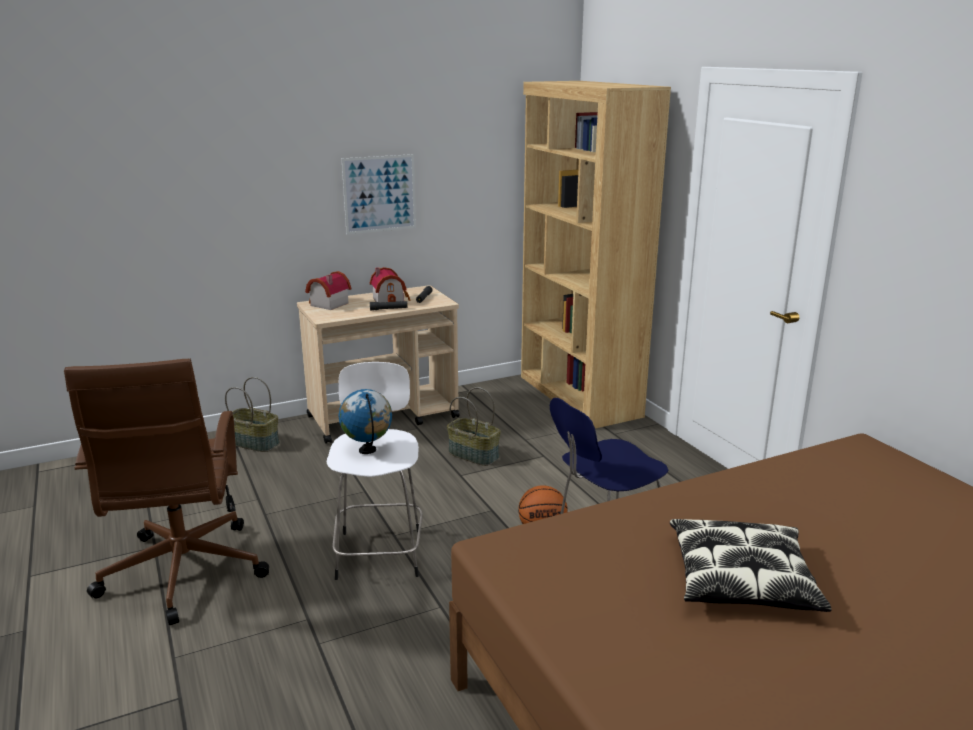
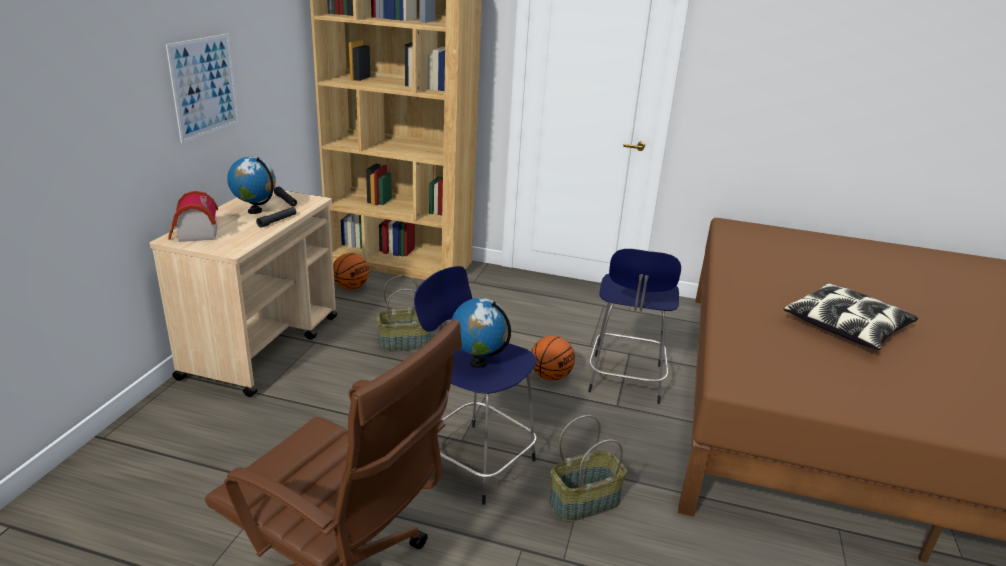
camera: 50 degrees left, 5 degrees up
(255, 443) = (164, 435): basket -> basket (584, 501)
(379, 551) = (474, 460): white stool -> blue stool
(390, 300) = (255, 211): toy house -> globe
(506, 401) = (351, 287): none -> basketball

